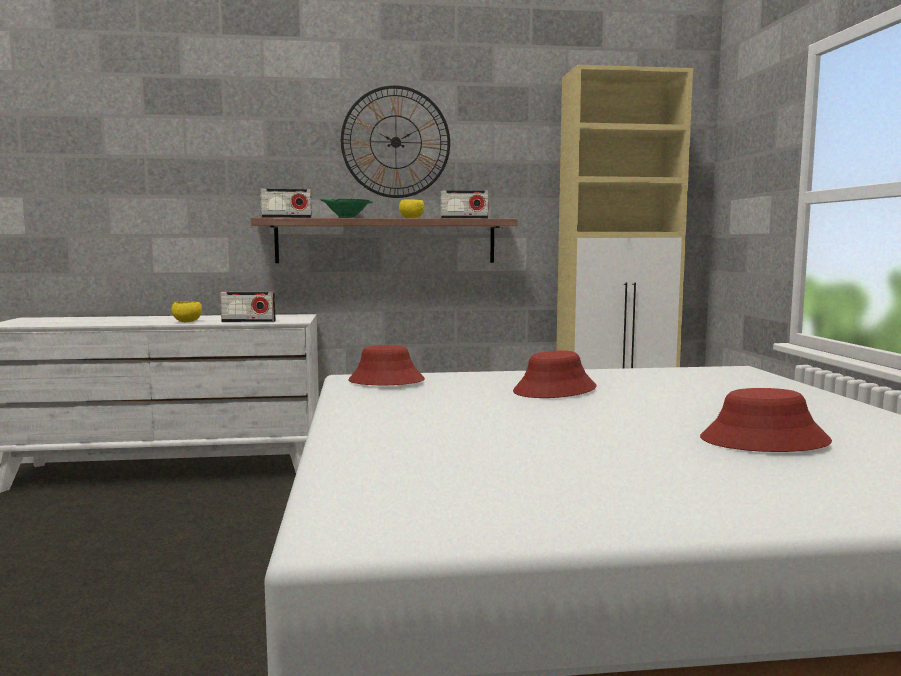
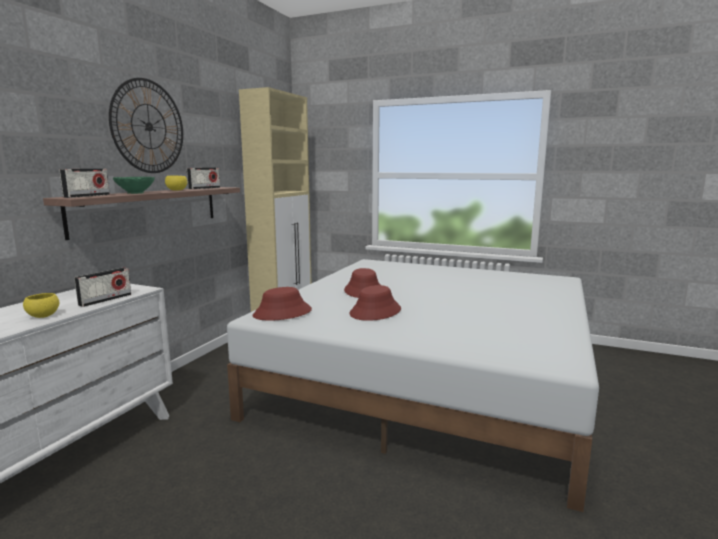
camera: 60 degrees left, 5 degrees up
(764, 441) = (484, 288): red hat -> red hat (375, 312)

